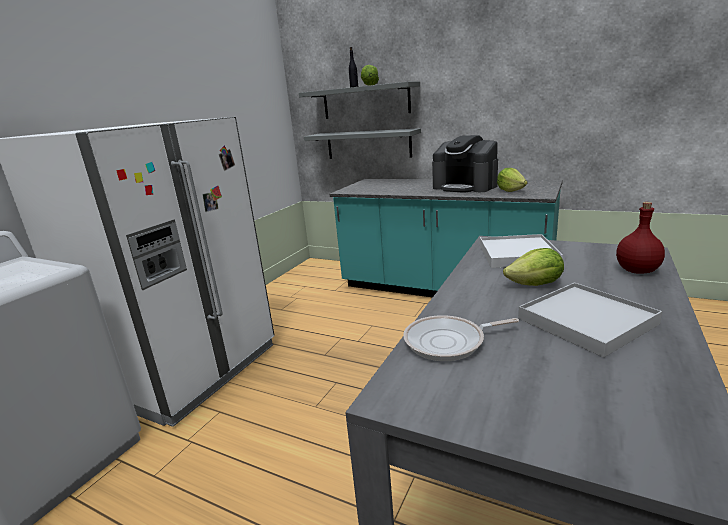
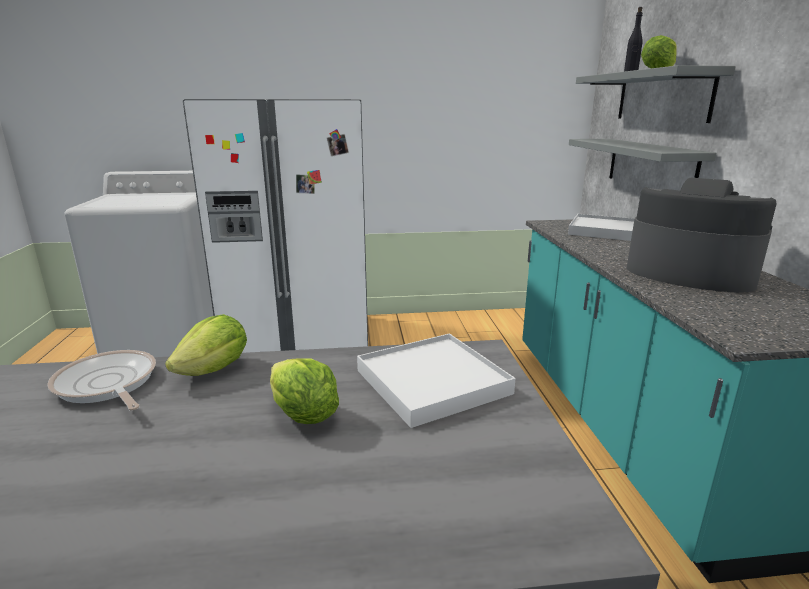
camera: 55 degrees right, 0 degrees up
(465, 187) = (689, 273): coffee machine -> coffee machine turned 120 degrees clockwise
(510, 190) = (726, 307): lettuce -> lettuce (215, 369)
(586, 321) = (167, 477): white tray -> white tray (603, 231)
(636, 270) = (433, 521): red bottle -> none

